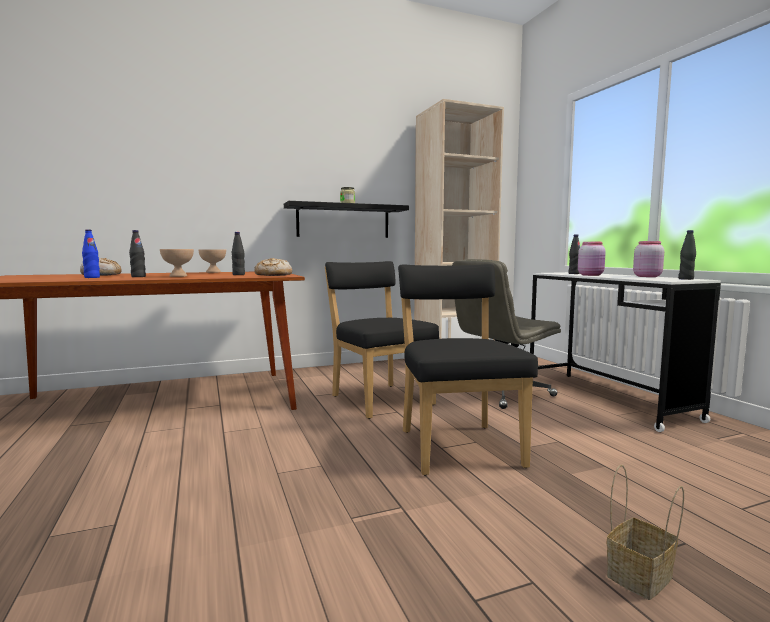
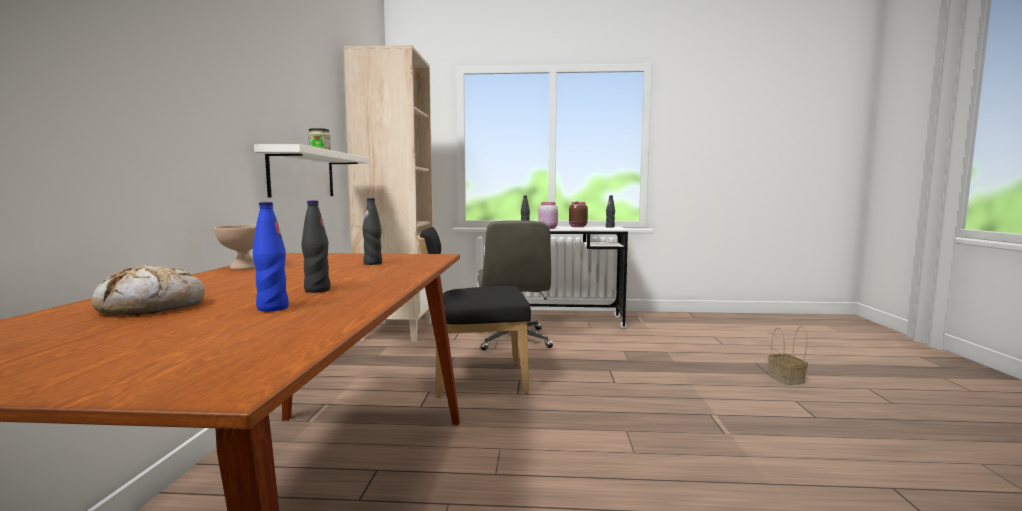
camera: 65 degrees left, 0 degrees up
(178, 276) = (348, 278): beige bowl -> none
(273, 275) = (411, 257): bread -> none
(343, 221) = (302, 174): black shelf -> white shelf
(457, 445) = (613, 376): black chair -> none
(646, 276) = (577, 226): pink jar -> brown jar

